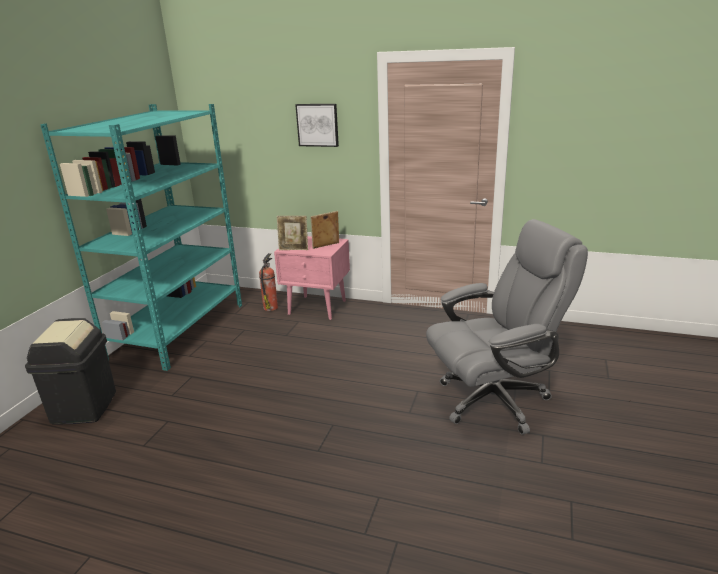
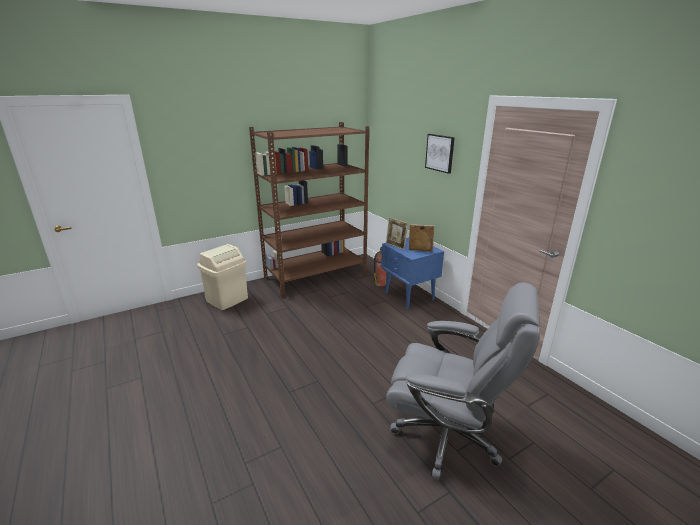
camera: 40 degrees right, 0 degrees up
(84, 407) = (227, 299): black trash can -> beige trash can
(179, 330) = (315, 276): turquoise bookcase -> brown bookcase
(318, 307) = (409, 296): pink nightstand -> blue nightstand

